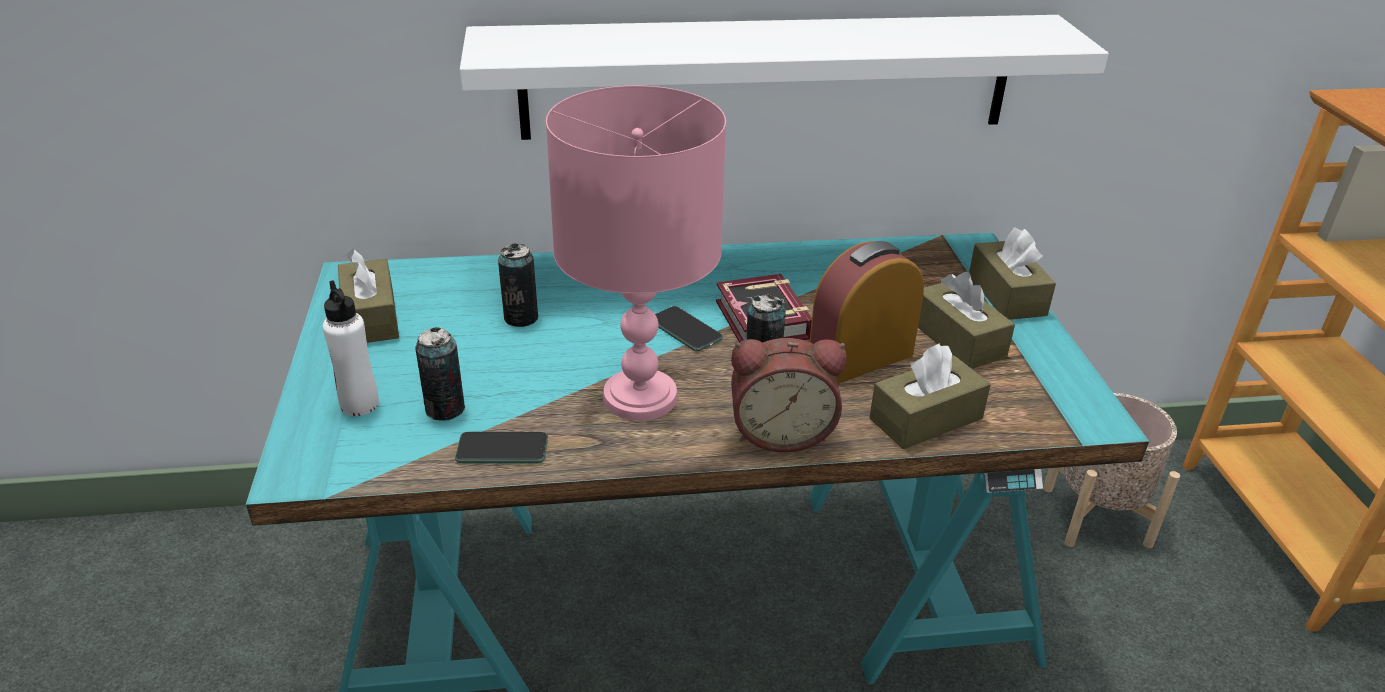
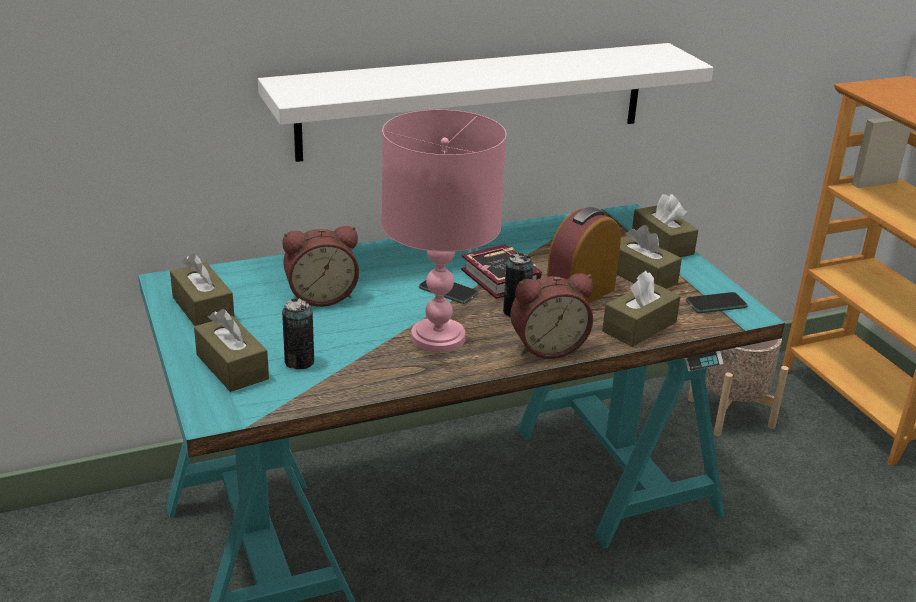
camera: 15 degrees left, 5 degrees down
(359, 404) = (232, 367): white bottle -> brown tissue box
(502, 449) = (357, 382): phone -> phone (716, 304)
(521, 318) = (321, 296): can -> alarm clock

